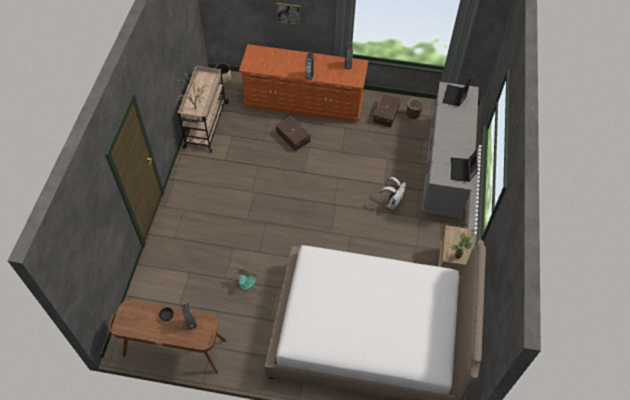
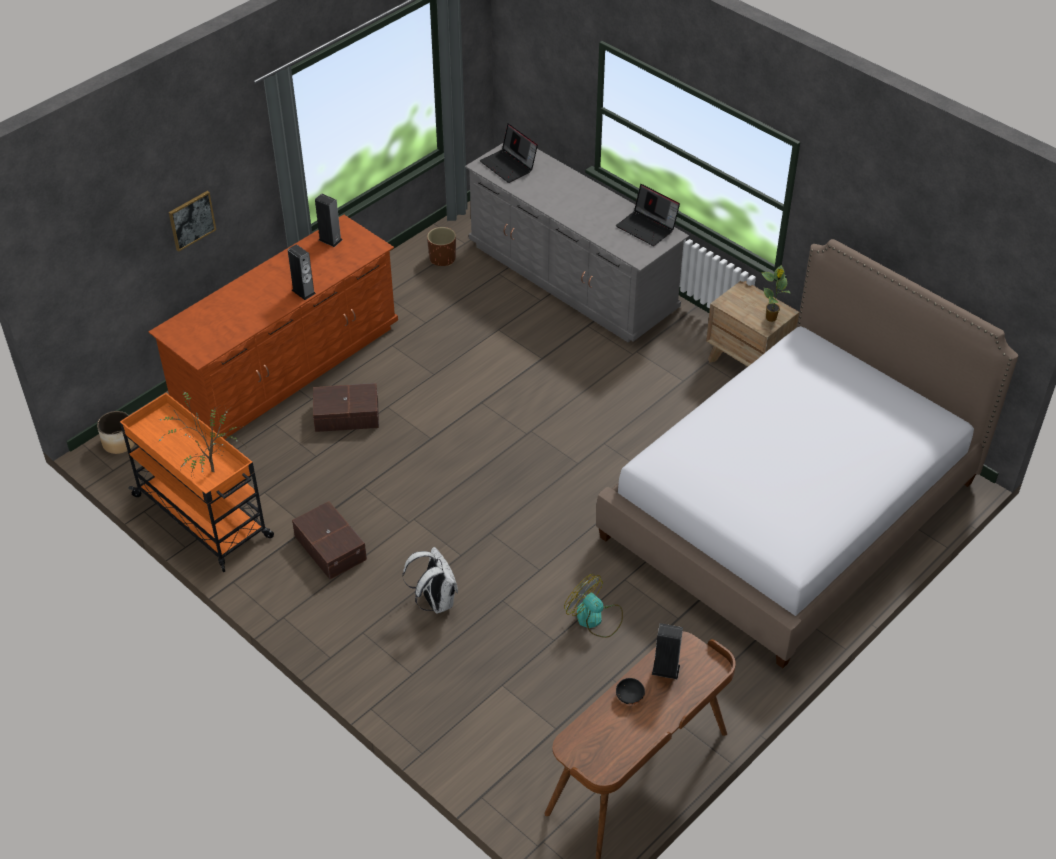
camera: 55 degrees left, 10 degrees down
(206, 125) = (204, 517): beige cart -> orange cart
(386, 114) = (412, 286): brown storage box -> brown storage box (331, 547)
(392, 202) = (583, 366): white backpack -> white backpack (435, 601)

